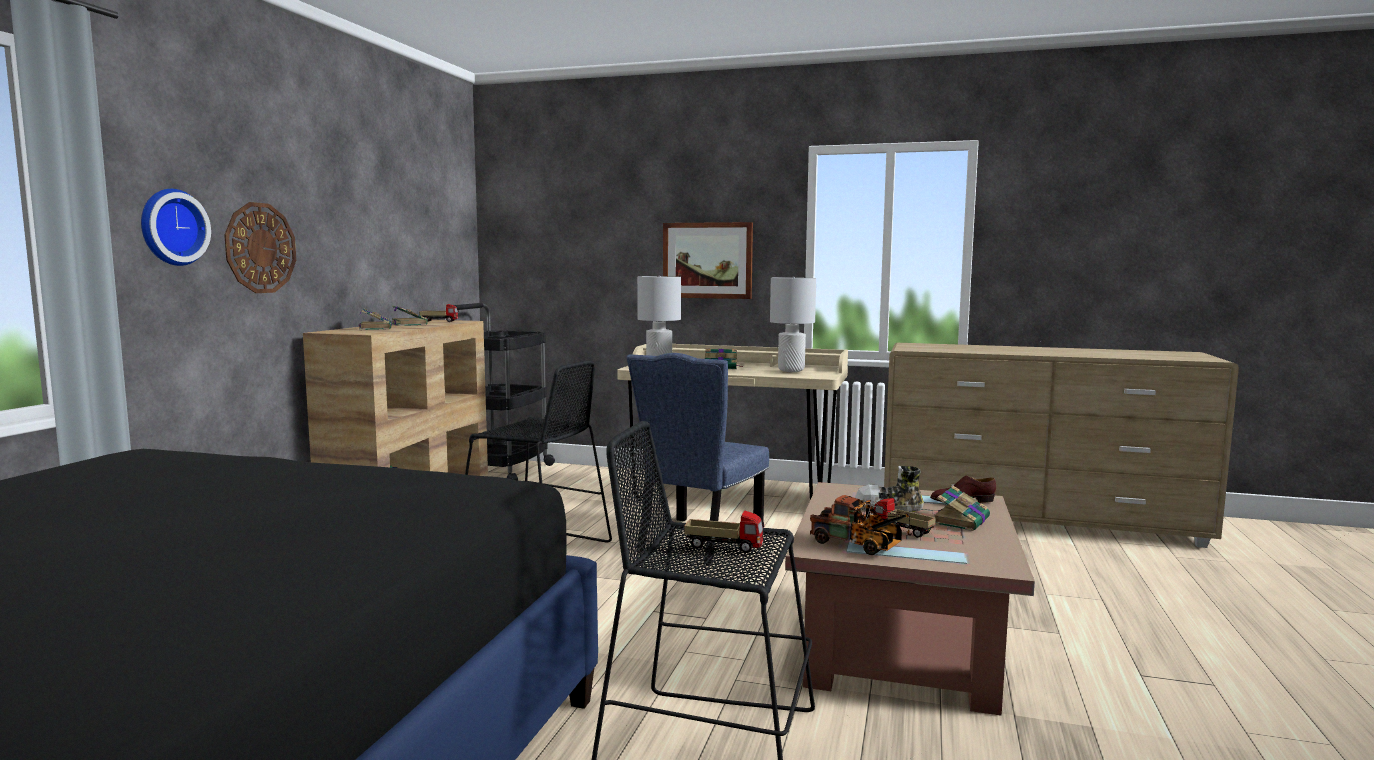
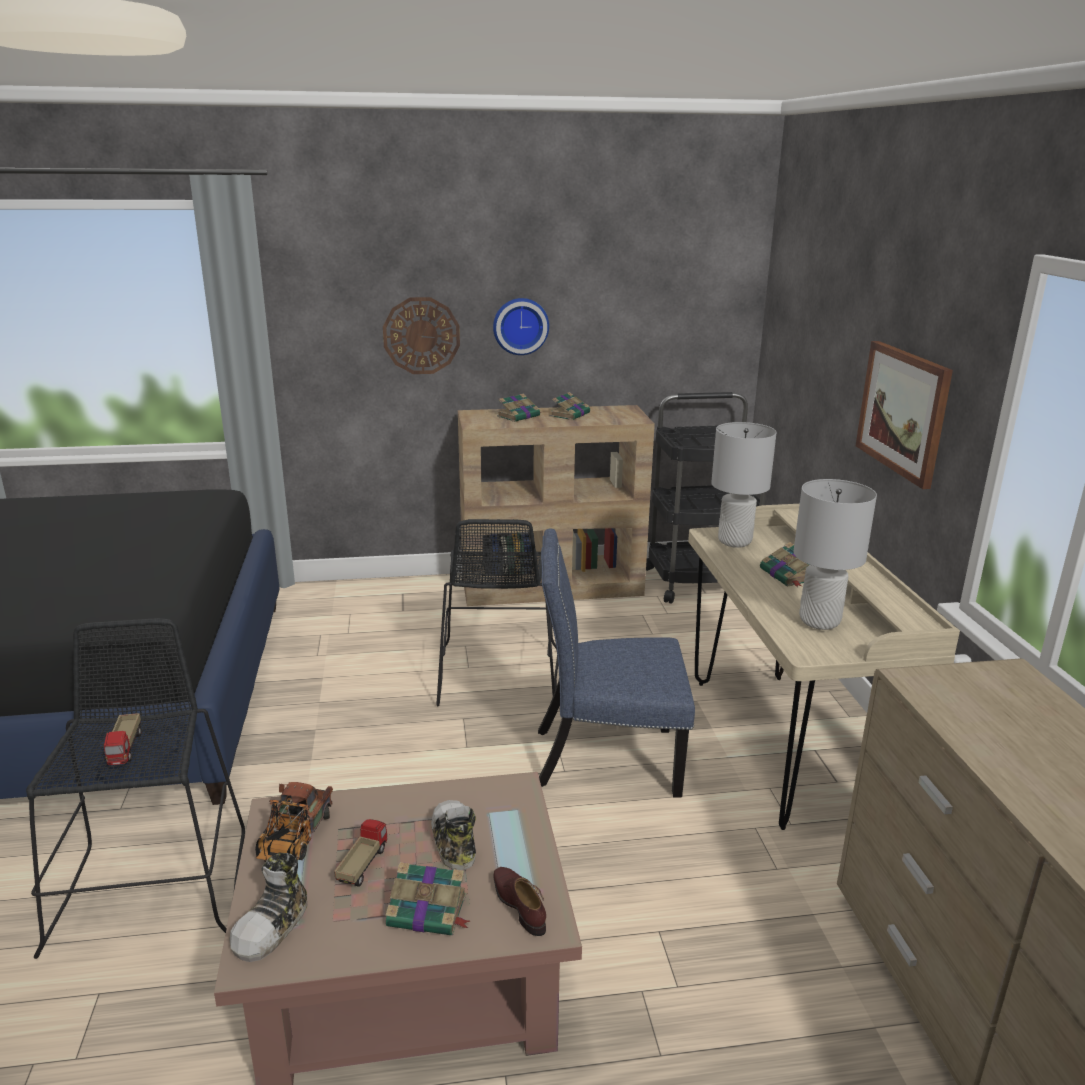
camera: 65 degrees right, 15 degrees up
(171, 227) = (333, 323): wall clock -> wall clock (520, 326)
(439, 321) = (614, 415): toy truck -> none
(965, 558) = (273, 926): none -> shoe

